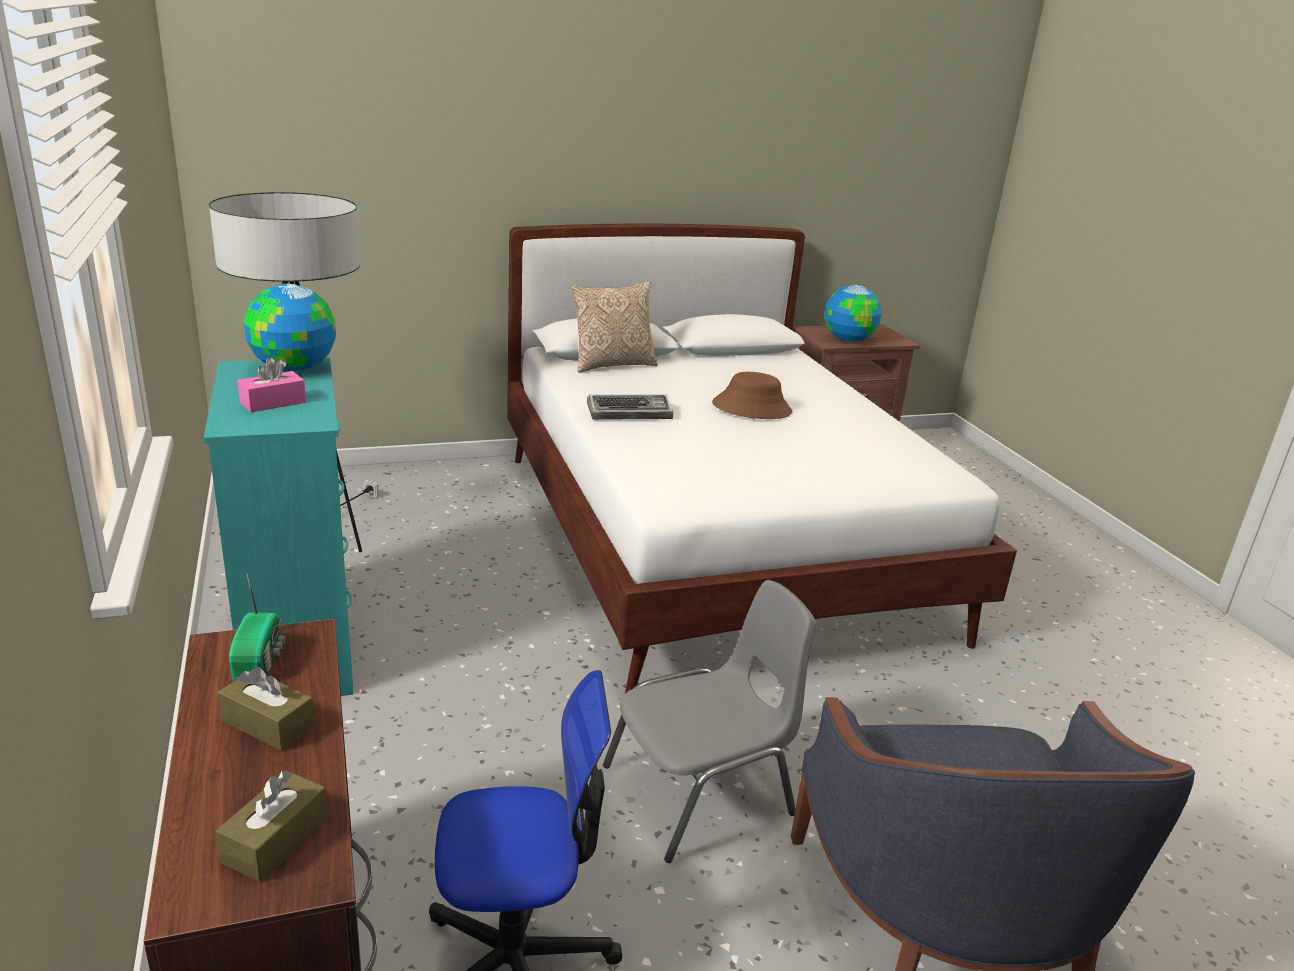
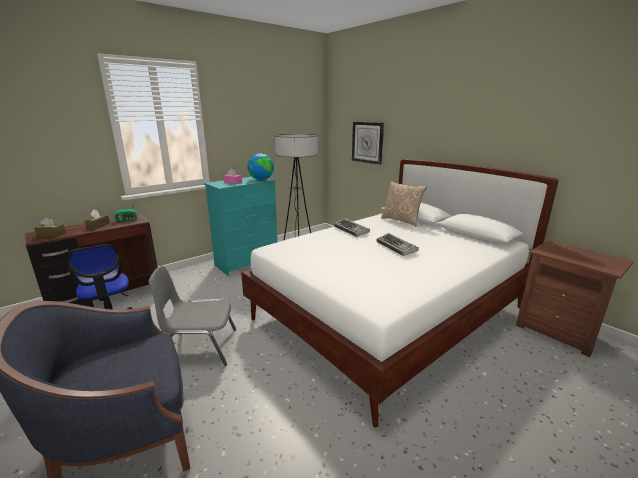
camera: 70 degrees right, 5 degrees down
(374, 194) = (367, 142): none -> wall clock
(701, 791) = (200, 347): grey chair -> grey chair turned 135 degrees clockwise
(751, 408) = (397, 247): brown hat -> keyboard
(847, 340) = (564, 255): globe -> none

